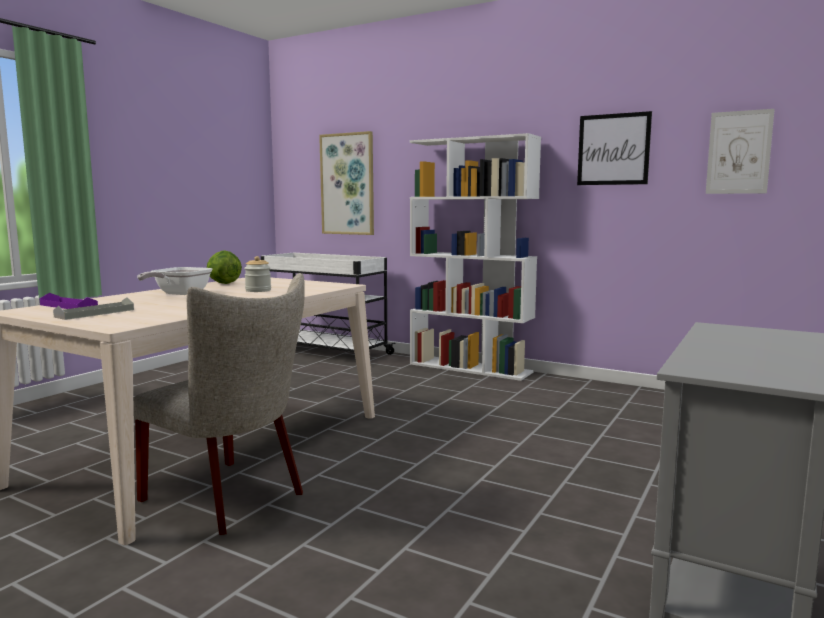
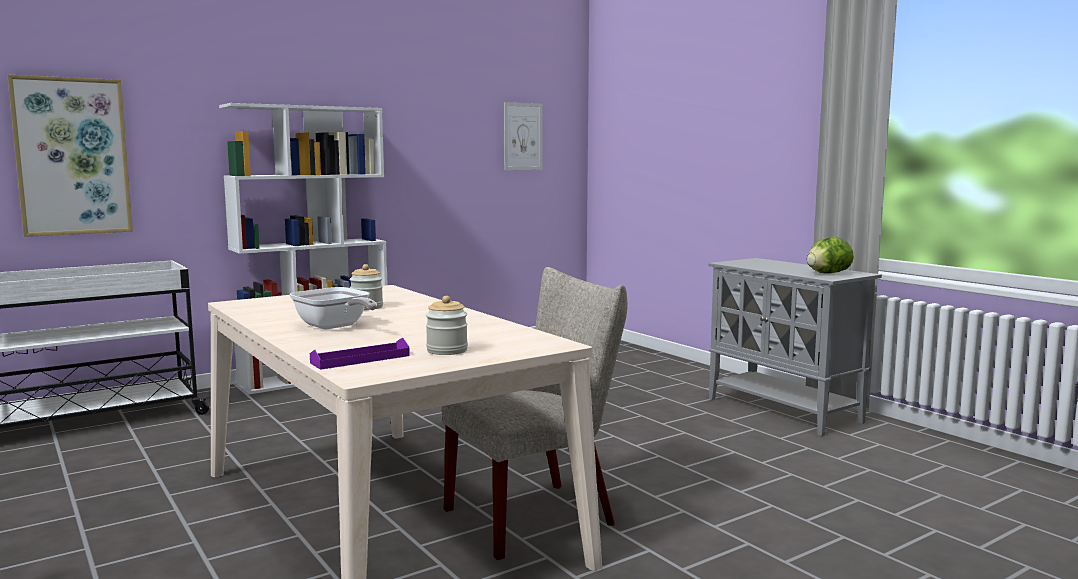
camera: 65 degrees left, 0 degrees up
(95, 313) = (447, 350): grey tray -> jar
(223, 283) = (264, 313): lettuce -> lettuce (827, 273)
(613, 149) = (432, 128): picture -> none

